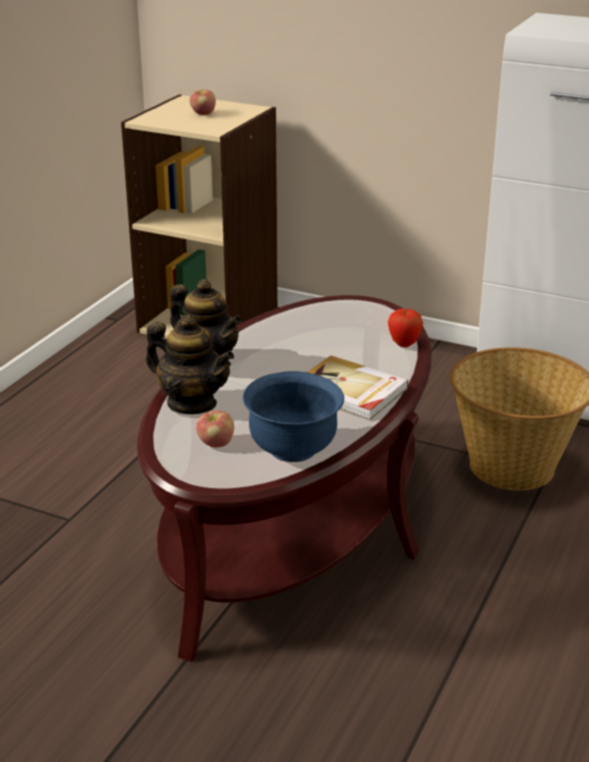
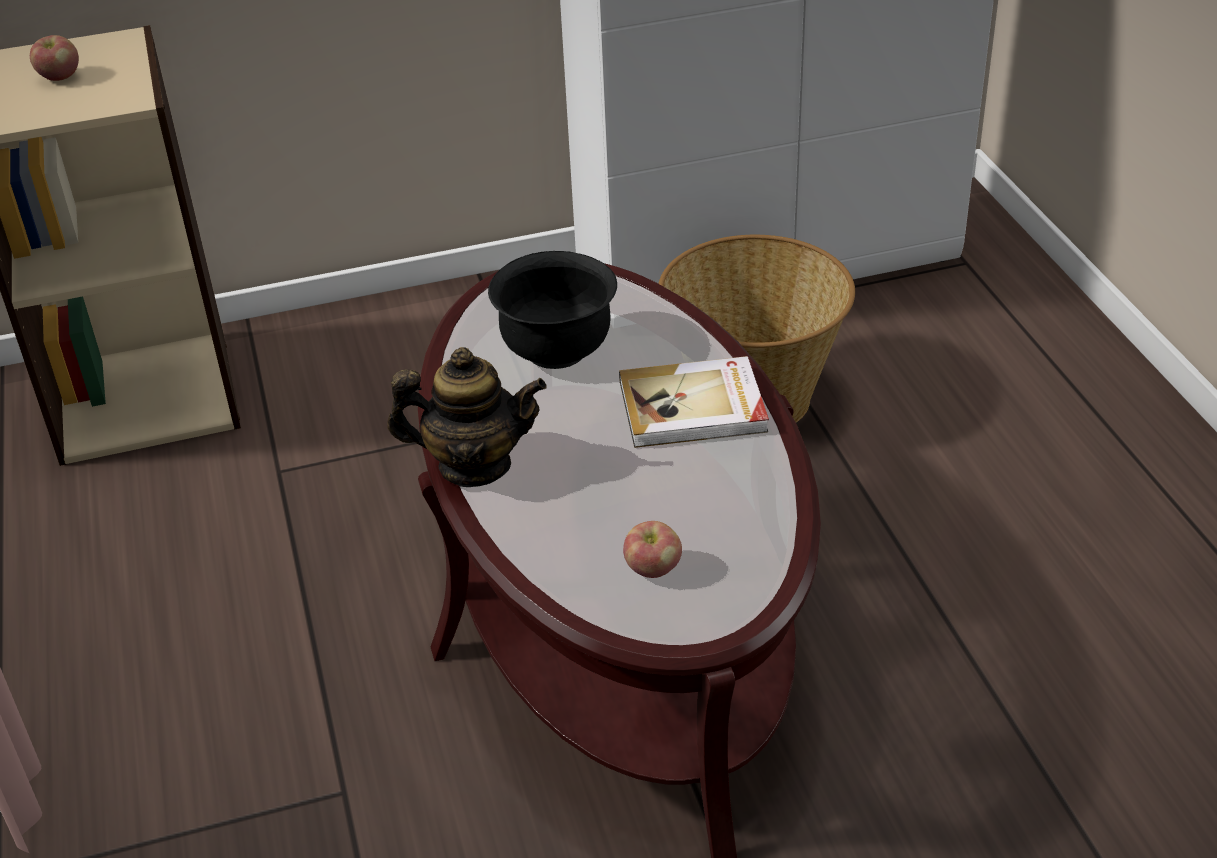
camera: 40 degrees left, 10 degrees up
(191, 403) = (542, 533): teapot -> none
(293, 450) = (748, 522): blue bowl -> none
(323, 339) = (557, 351): none -> black bowl
(404, 344) = (658, 309): apple -> none

